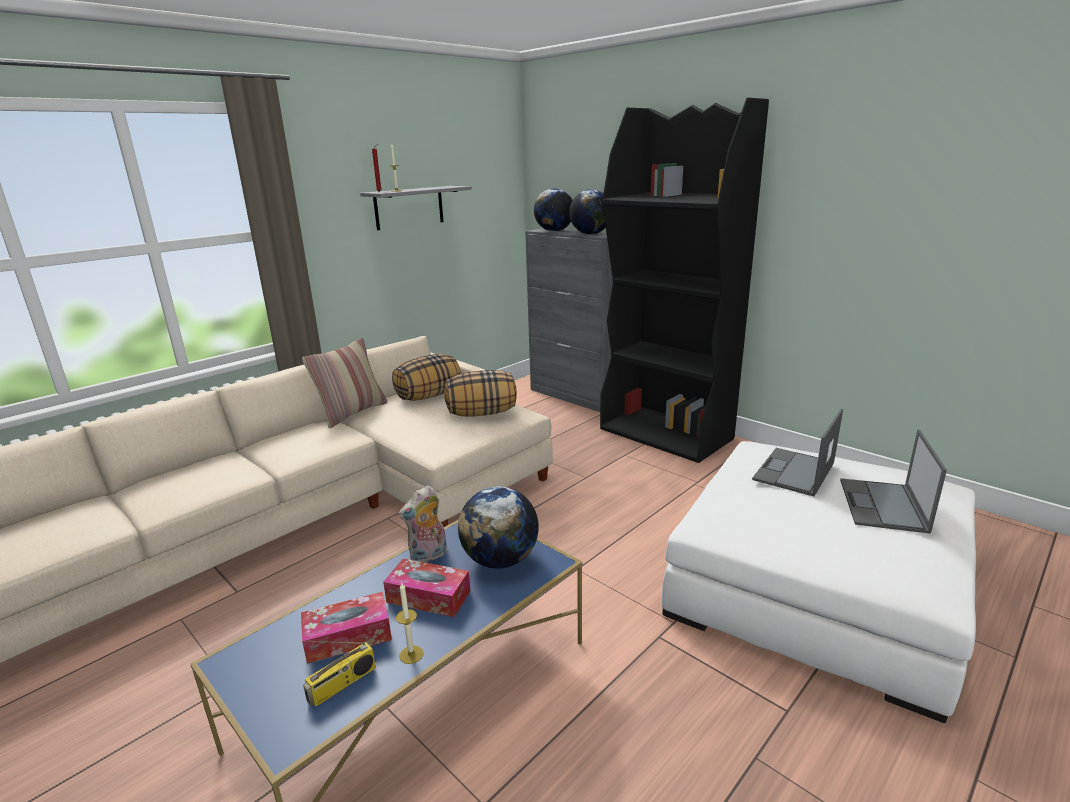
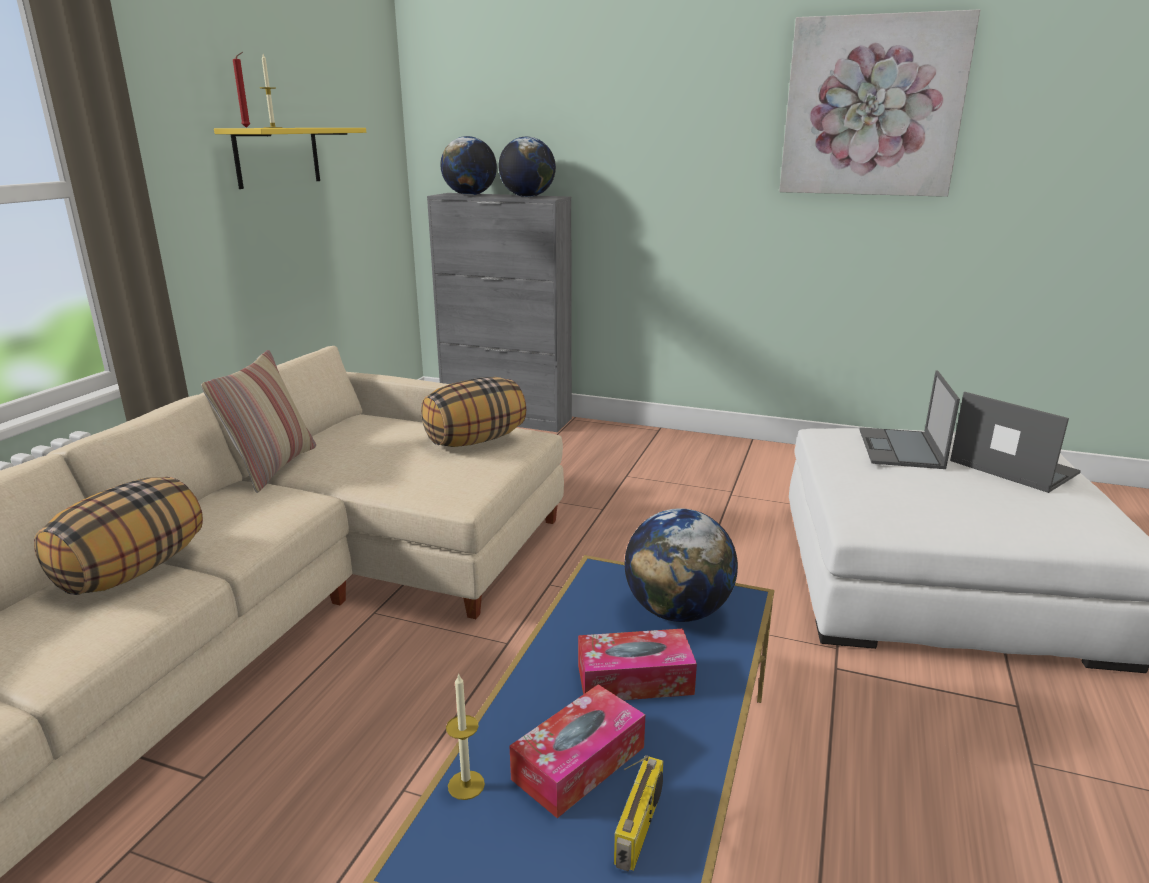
camera: 25 degrees left, 0 degrees up
(409, 207) = (277, 156): grey shelf -> yellow shelf
(411, 654) = (690, 757): candle -> candle (466, 785)
(428, 396) = (373, 429): pillow -> pillow (132, 570)
(428, 556) = (579, 630): plush toy -> none
(667, 434) = (654, 445): black bookcase -> none
(861, 167) = (872, 107): none -> picture
(883, 506) = (1011, 467): laptop -> laptop turned 150 degrees clockwise

